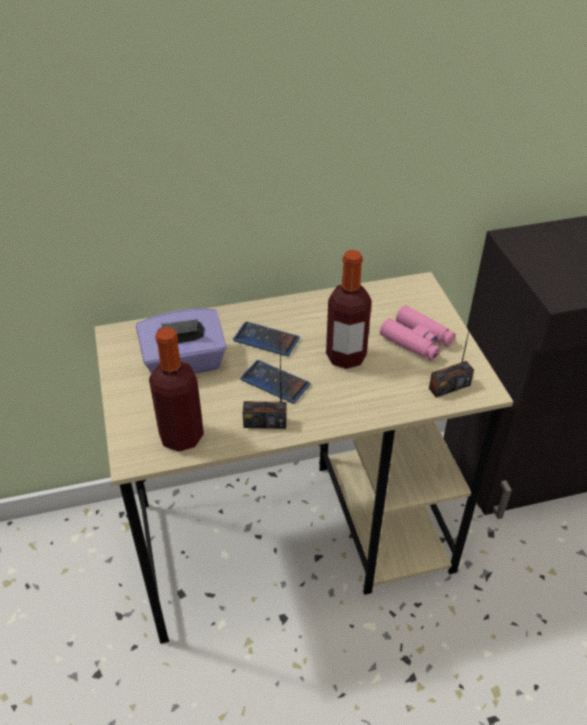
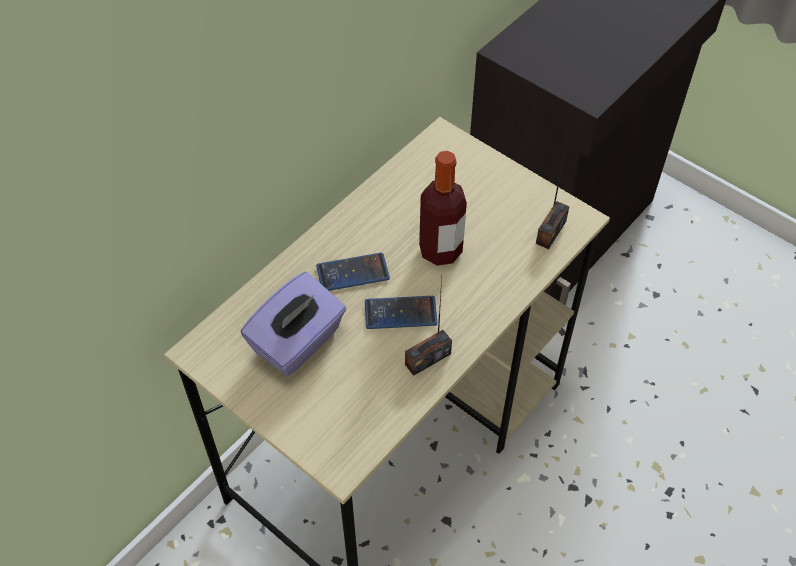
camera: 35 degrees left, 10 degrees up
(181, 436) = (366, 418): bottle -> none
(417, 340) = (487, 199): pink binoculars -> none

